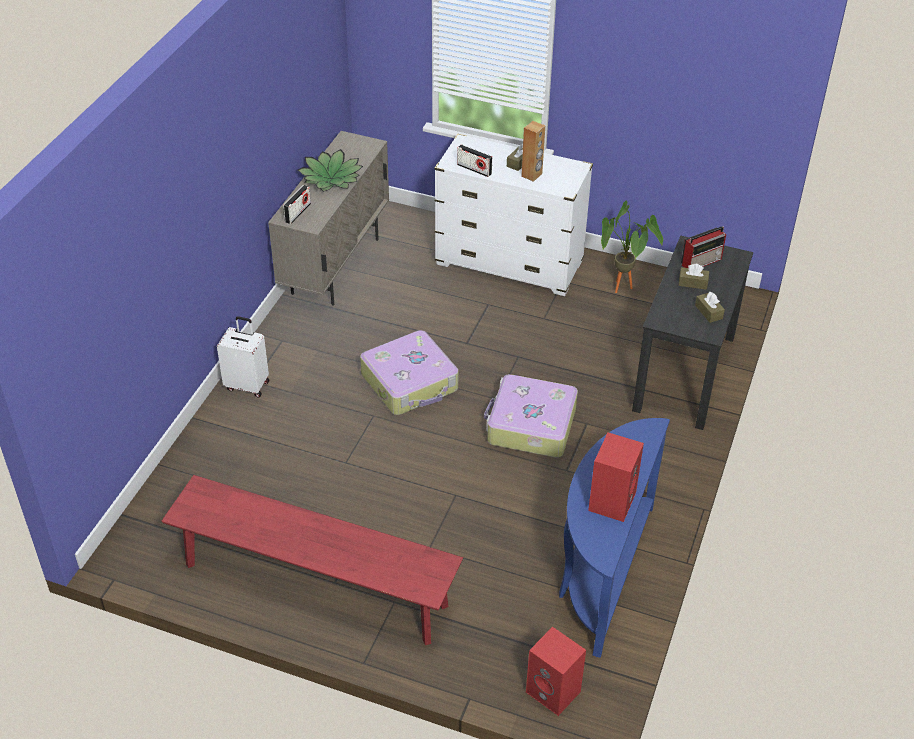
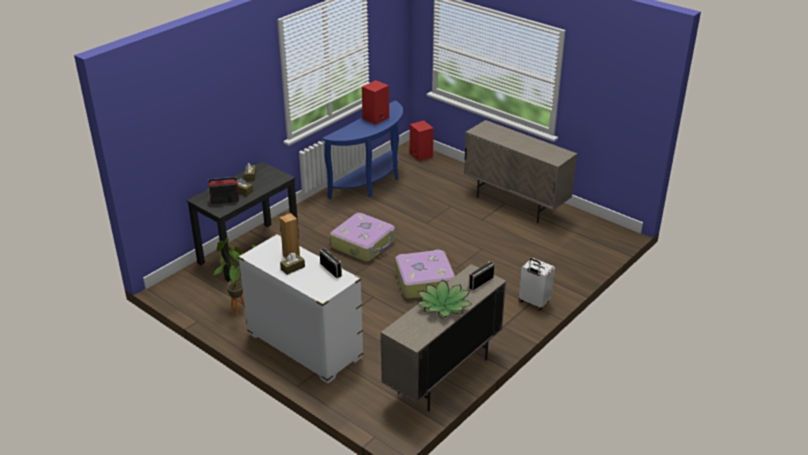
camera: 160 degrees left, 10 degrees down
(315, 585) = (515, 204): red bench -> beige cabinet

